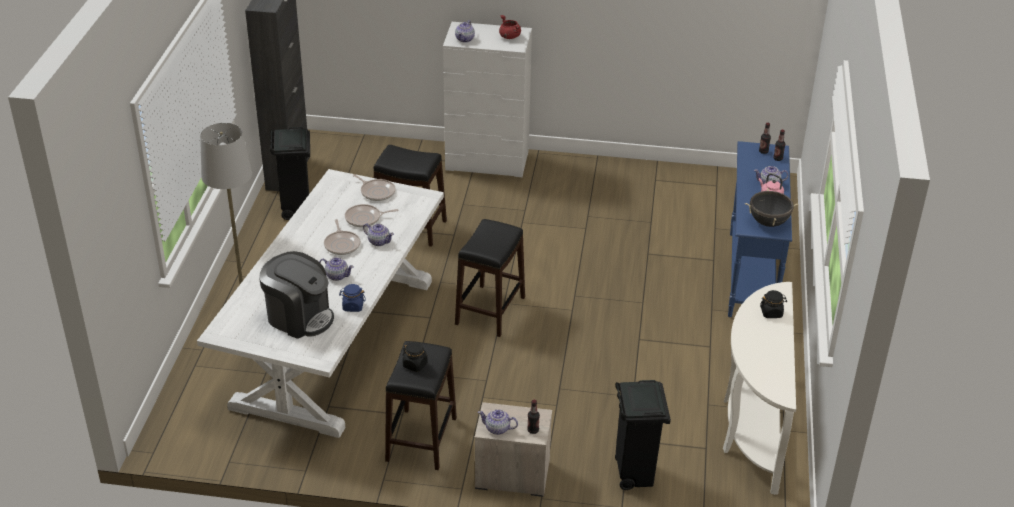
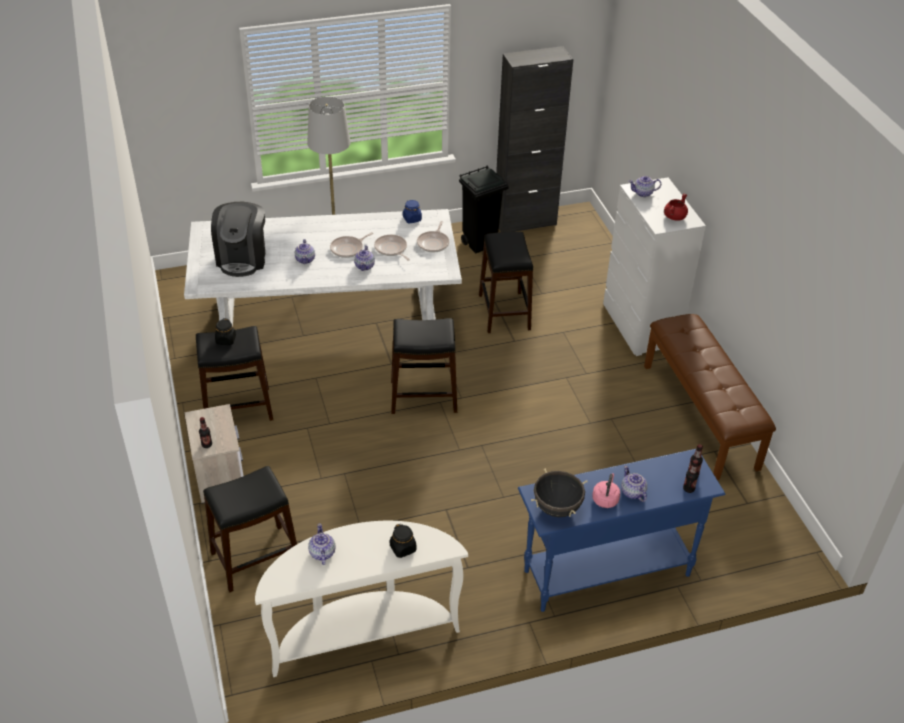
camera: 65 degrees right, 5 degrees up
(353, 306) = (270, 280): blue jar -> blue jar (412, 219)
(497, 429) = (199, 423): teapot -> teapot (322, 553)
(613, 172) = (700, 416): none -> brown bench
(634, 474) = (255, 558): black trash can -> black stool

